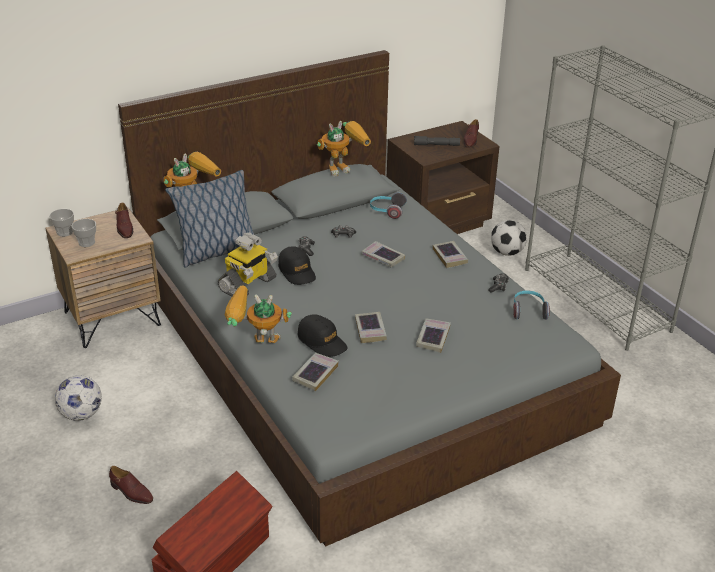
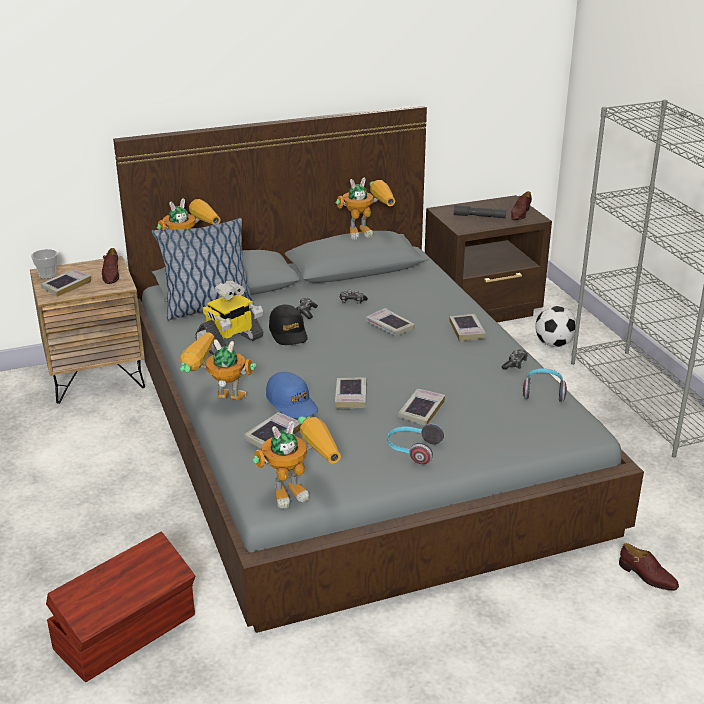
camera: 10 degrees right, 5 degrees down
(81, 414) = (32, 468): football -> none
(86, 242) = (66, 286): cup -> book
(131, 492) = (58, 552): brown shoe -> brown shoe (647, 576)
(322, 341) = (292, 403): black cap -> blue cap
(353, 424) = (300, 490): none -> toy robot
(387, 211) = (409, 281): headphones -> headphones (412, 450)

